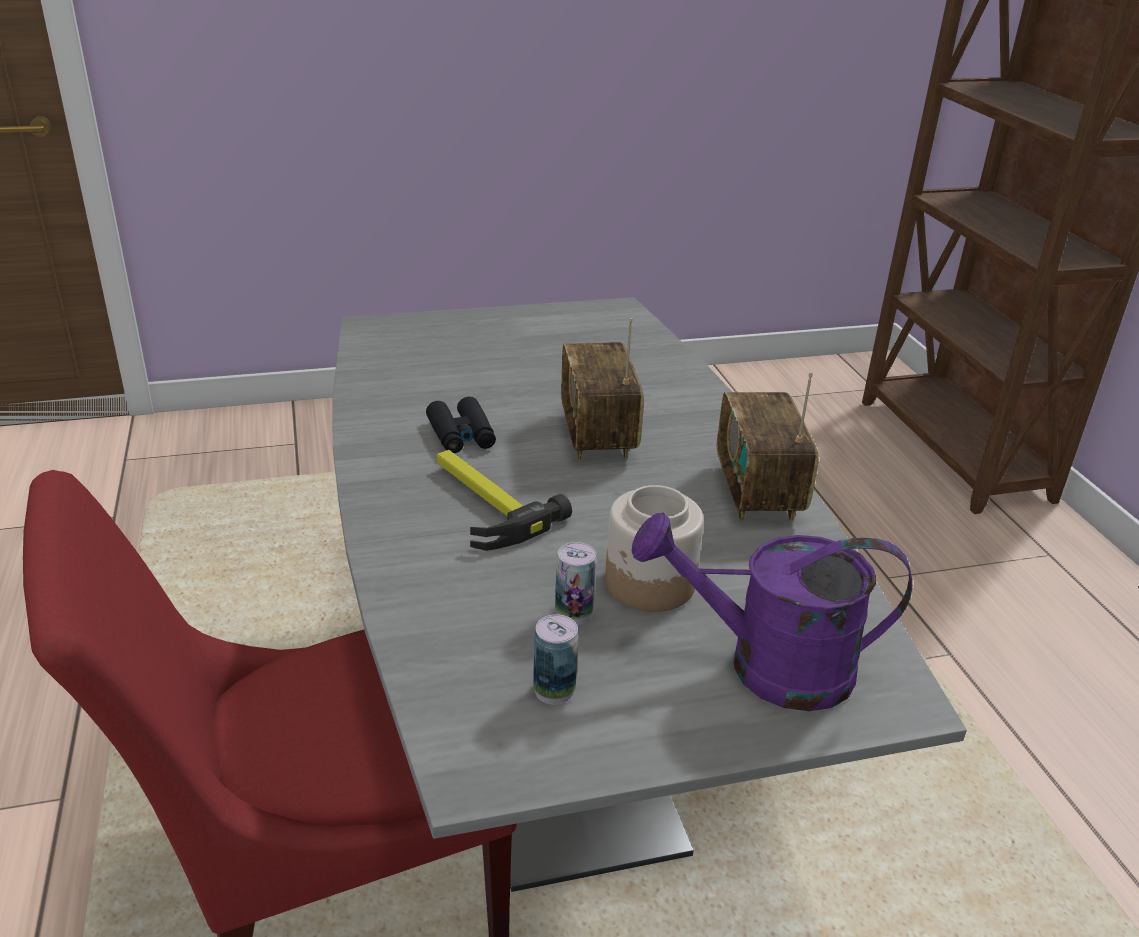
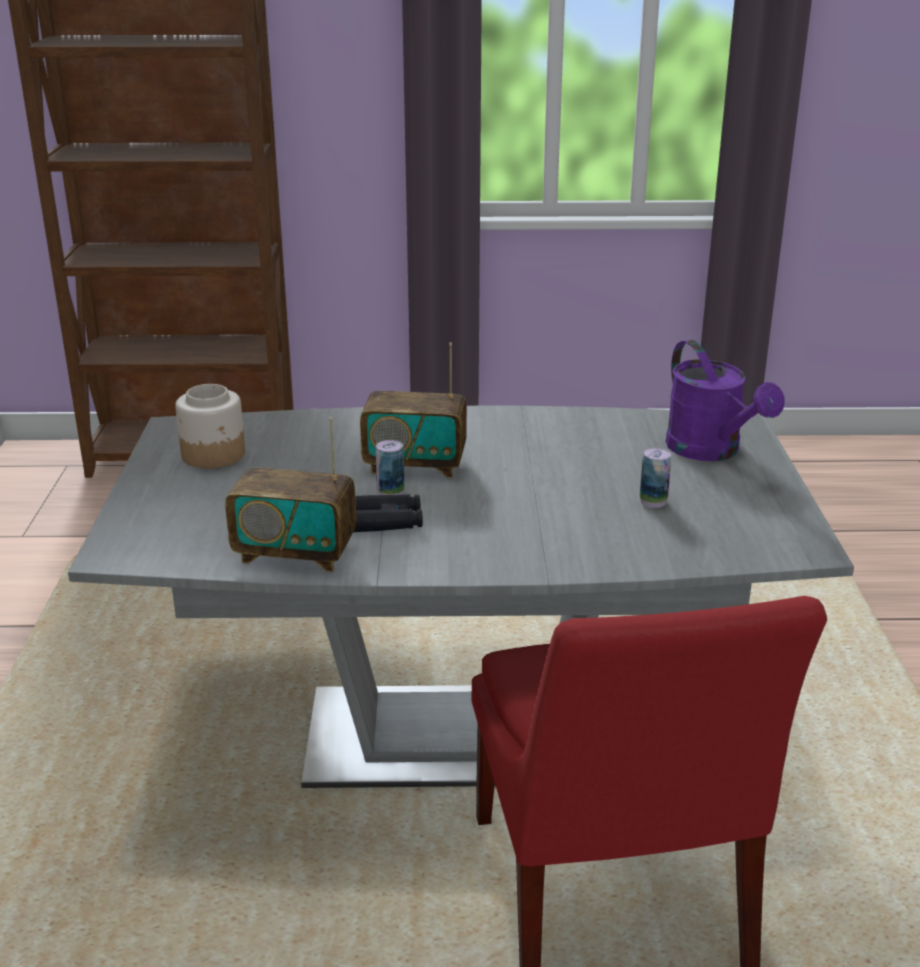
camera: 75 degrees left, 5 degrees down
(481, 503) = (503, 522): hammer -> none
(554, 690) = (733, 516): can -> can (390, 493)
(650, 584) = (624, 473): jar -> jar (214, 455)
(758, 492) = (520, 422): radio -> radio (295, 554)
(767, 666) = (711, 451): purple watering can -> purple watering can turned 45 degrees counterclockwise

